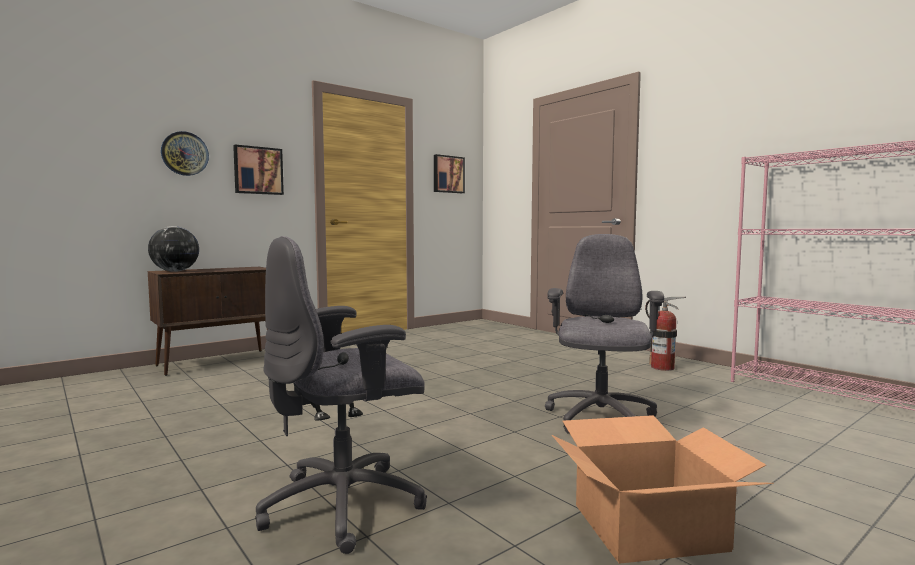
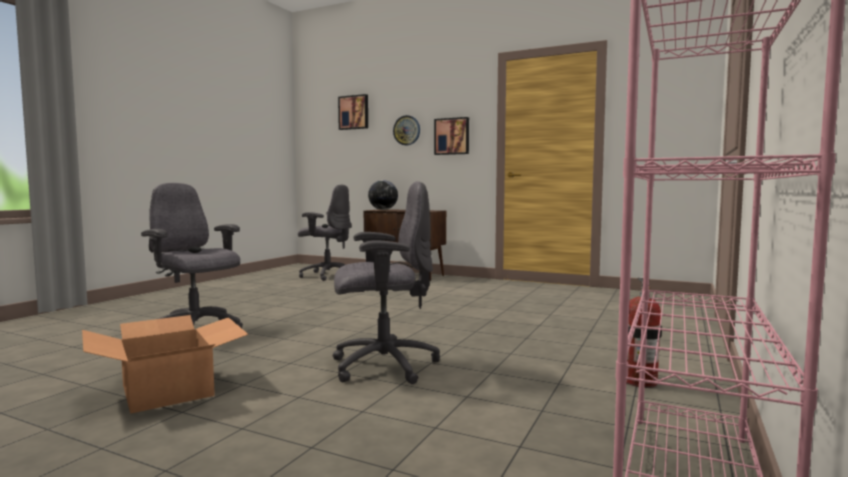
camera: 65 degrees right, 0 degrees up
(106, 393) = (327, 275): none -> grey office chair
(448, 174) = (657, 115): picture -> picture (354, 112)

